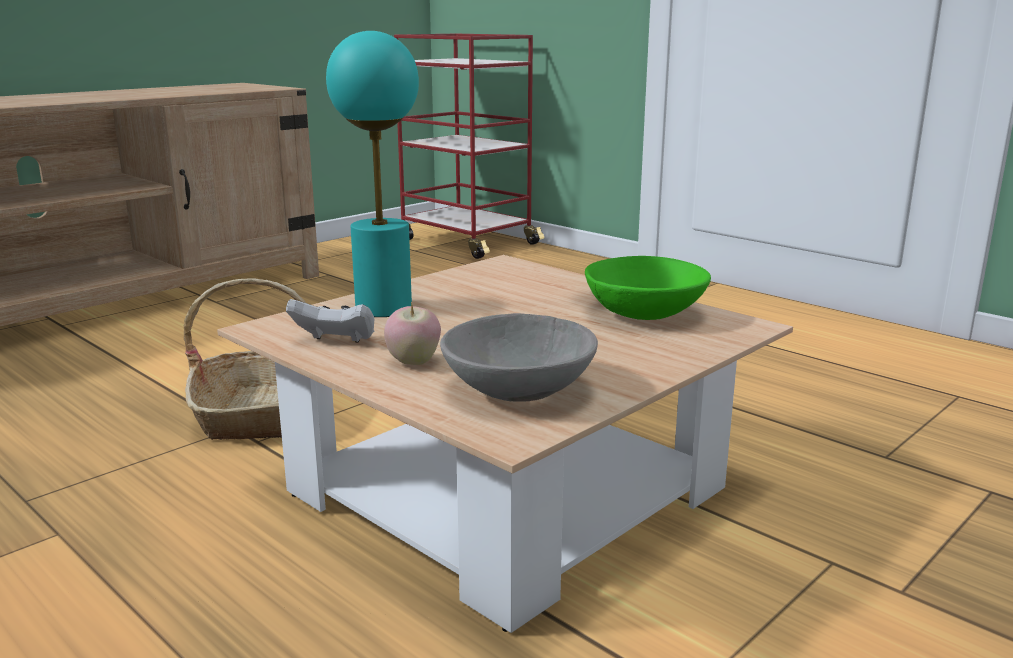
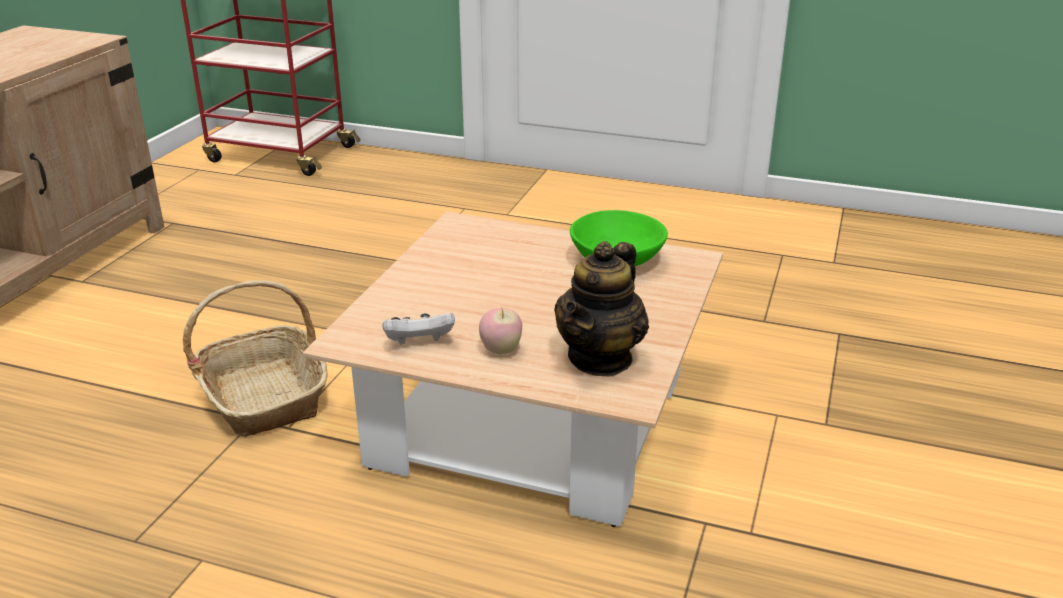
camera: 25 degrees left, 10 degrees up
(383, 308) = (415, 298): turquoise table lamp -> none
(520, 390) = (600, 358): grey bowl -> teapot

